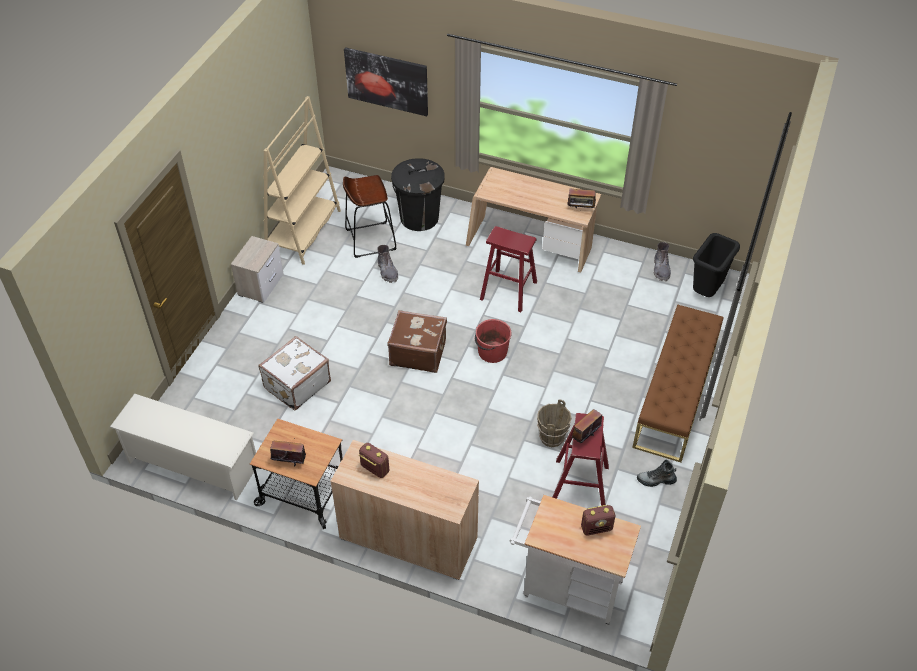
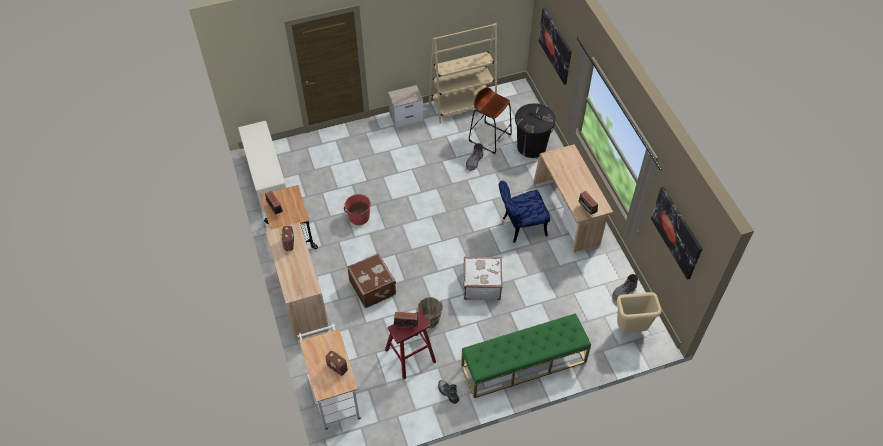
camera: 50 degrees right, 5 degrees up
(296, 384) = (355, 181): white suitcase -> white suitcase (481, 285)
(418, 352) = (429, 217): brown suitcase -> brown suitcase (373, 287)
(492, 352) = (464, 251): red bucket -> red bucket (358, 217)
(508, 290) = (520, 227): red stool -> blue chair
(675, 396) = (523, 364): brown bench -> green bench
(706, 292) = (630, 329): black trash can -> beige trash can
(716, 144) = (676, 232): none -> picture

